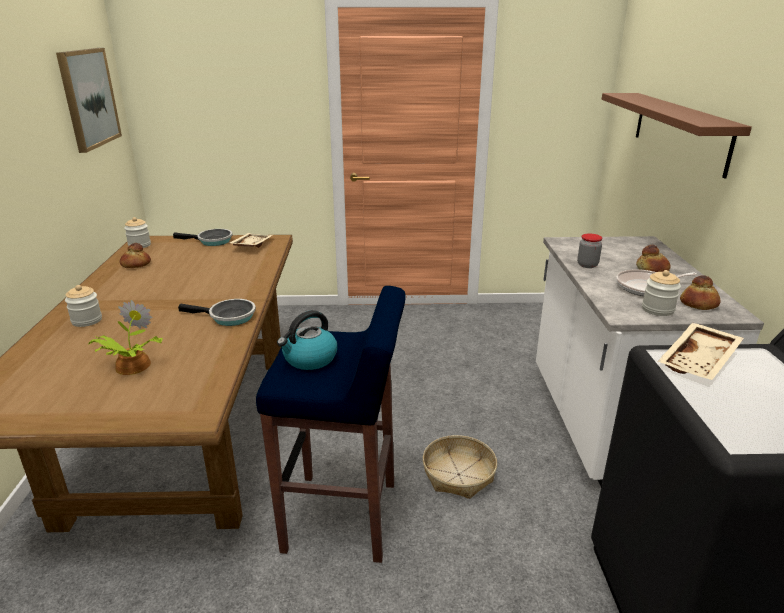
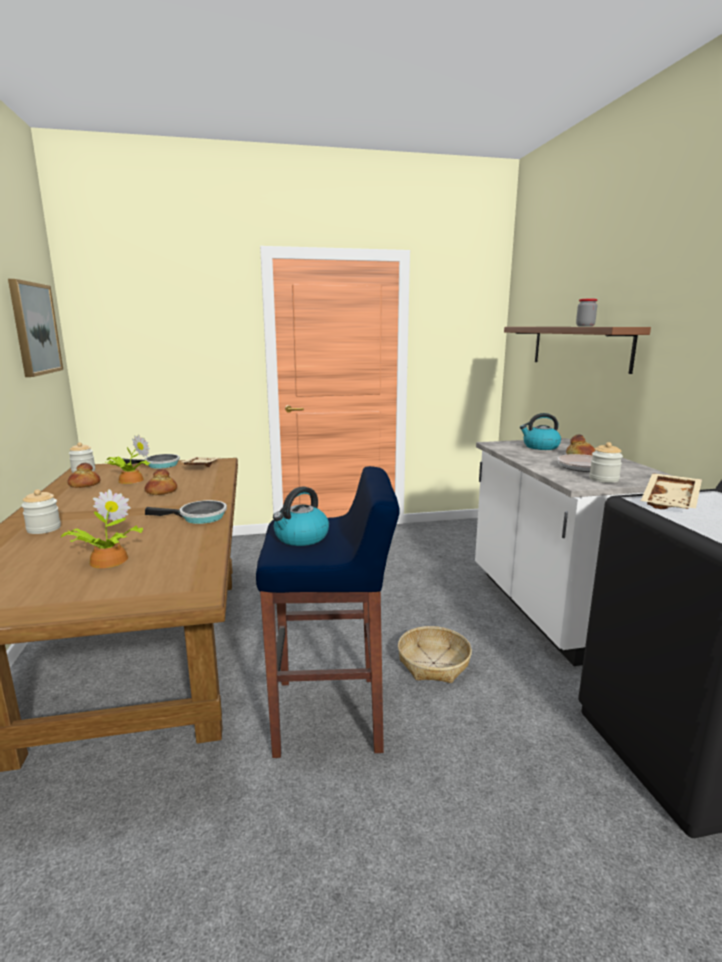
camera: 10 degrees left, 10 degrees down
(178, 261) = (129, 480): none -> potted plant
(587, 265) = (525, 456): jar -> jar (585, 326)
(613, 250) = (540, 447): none -> kettle
(699, 304) = (634, 474): bread -> bread (161, 492)

